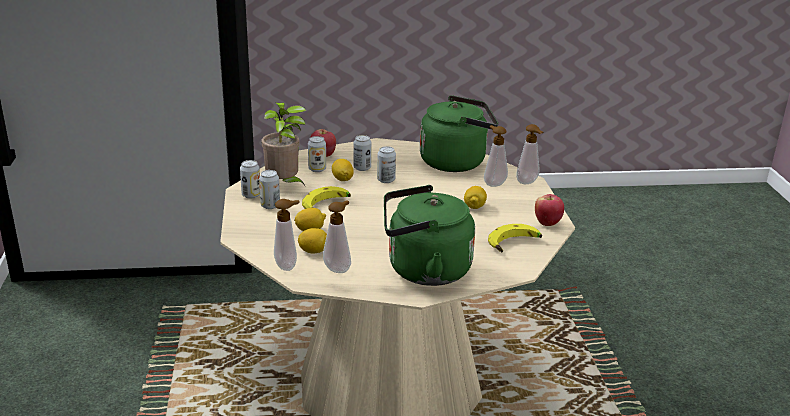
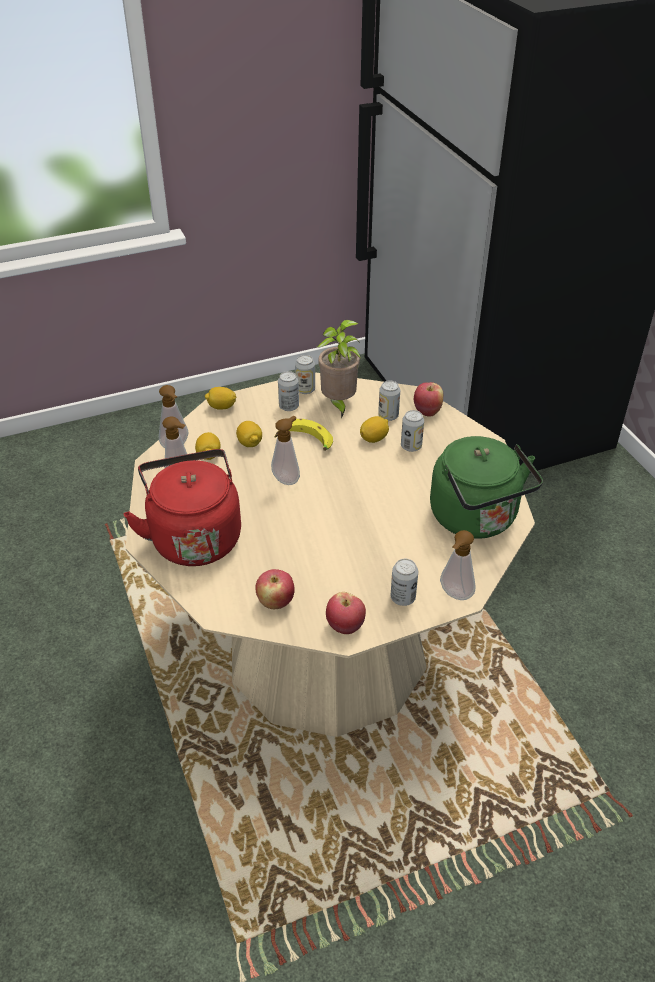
camera: 75 degrees right, 15 degrees up
(386, 180) = (390, 470): can -> can (402, 598)
(423, 270) = (194, 536): green kettle -> red kettle
(474, 207) = (358, 553): lemon -> lemon (221, 407)
(493, 183) = (432, 562): soap dispenser -> soap dispenser (287, 478)
(515, 245) = (275, 602): banana -> apple

